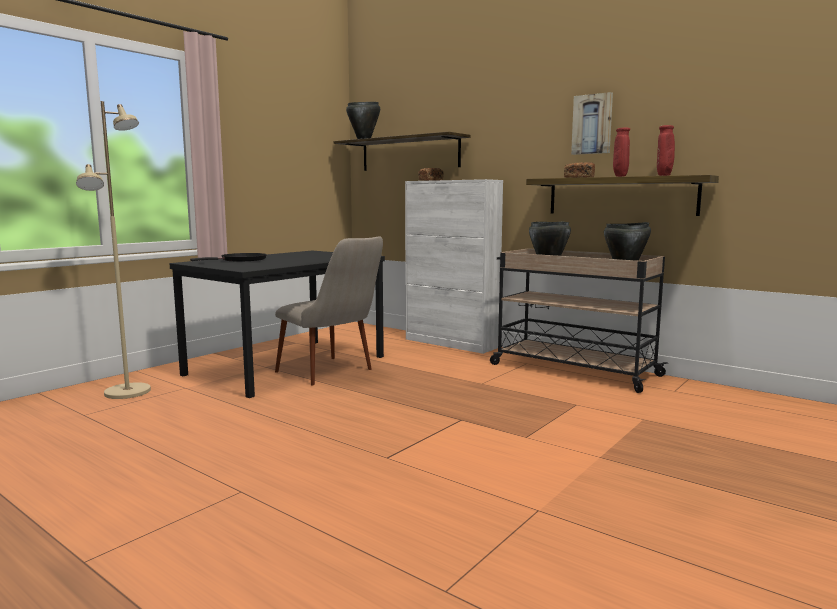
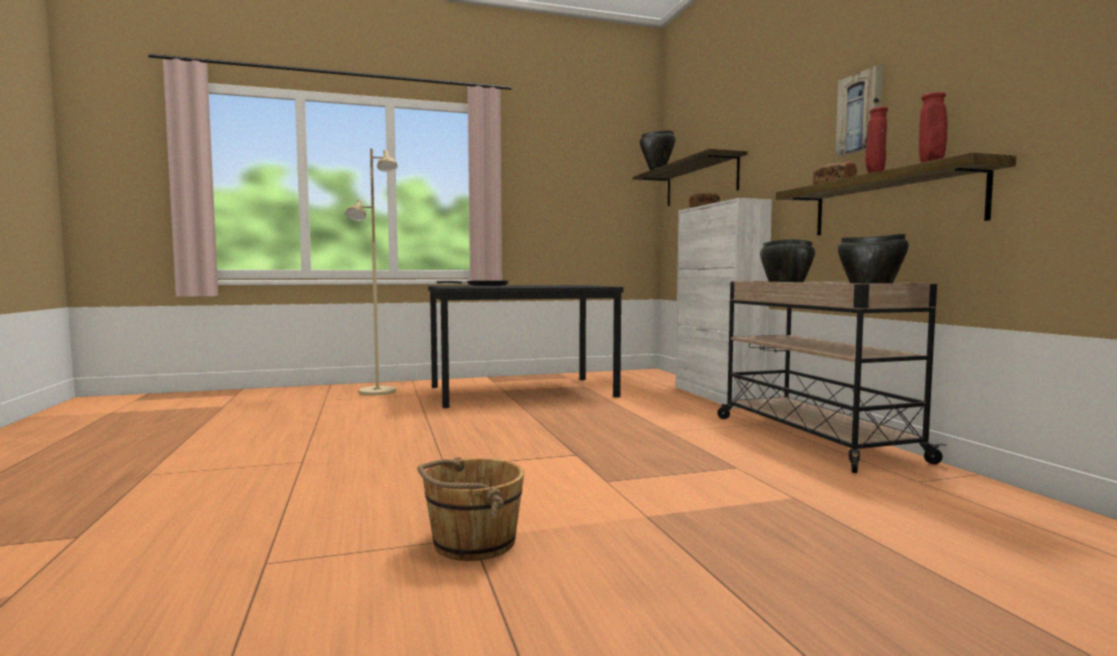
camera: 35 degrees right, 5 degrees down
(333, 374) = (545, 402): beige chair -> none
(547, 514) = (472, 543): none -> brown bucket

